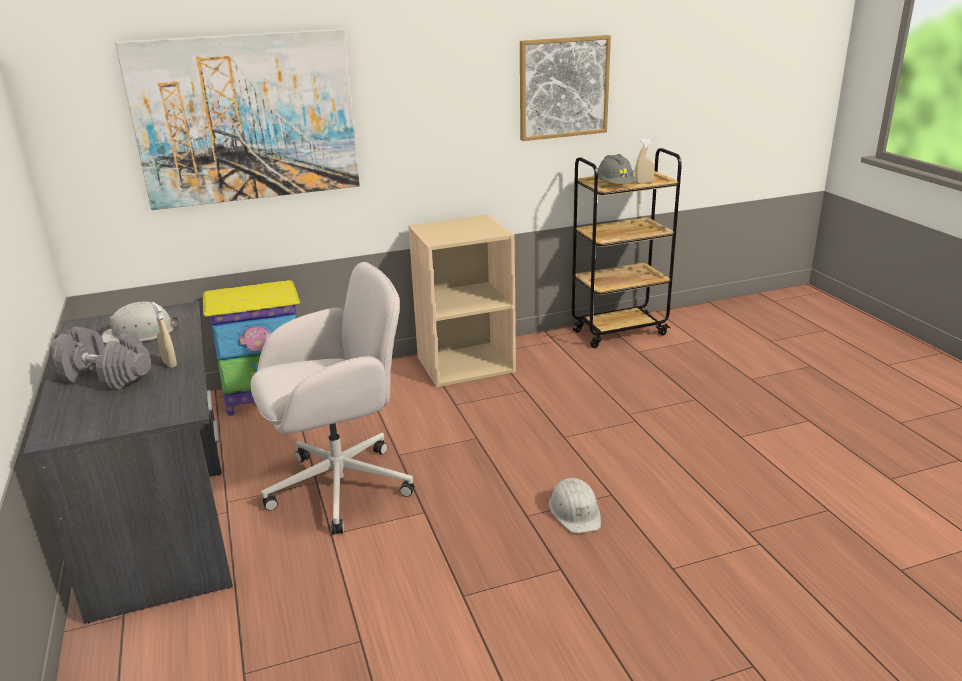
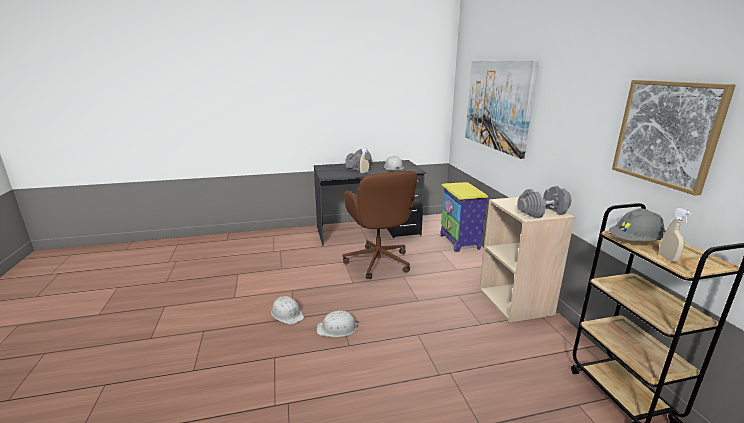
camera: 95 degrees right, 5 degrees down
(340, 487) = (378, 262): white office chair -> brown office chair
(480, 225) = (542, 212): none -> grey dumbbell
(551, 581) = (287, 314): none -> white hard hat

